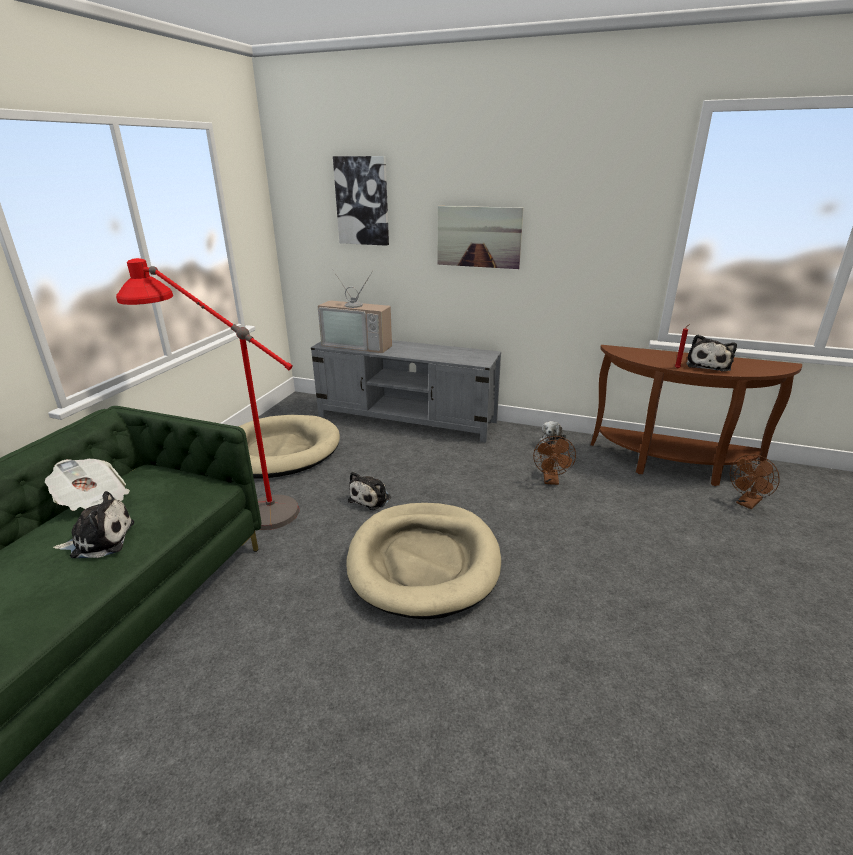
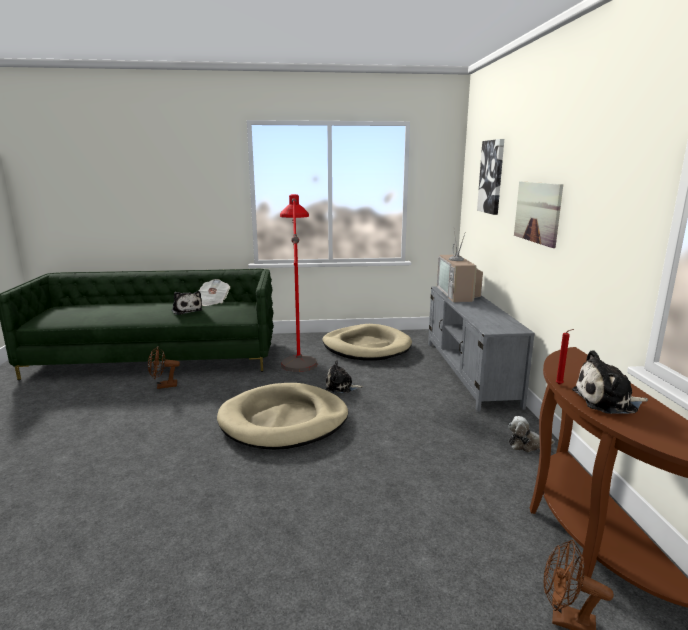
camera: 65 degrees right, 10 degrees down
(551, 480) = (448, 455): brown fan -> brown fan (163, 386)

